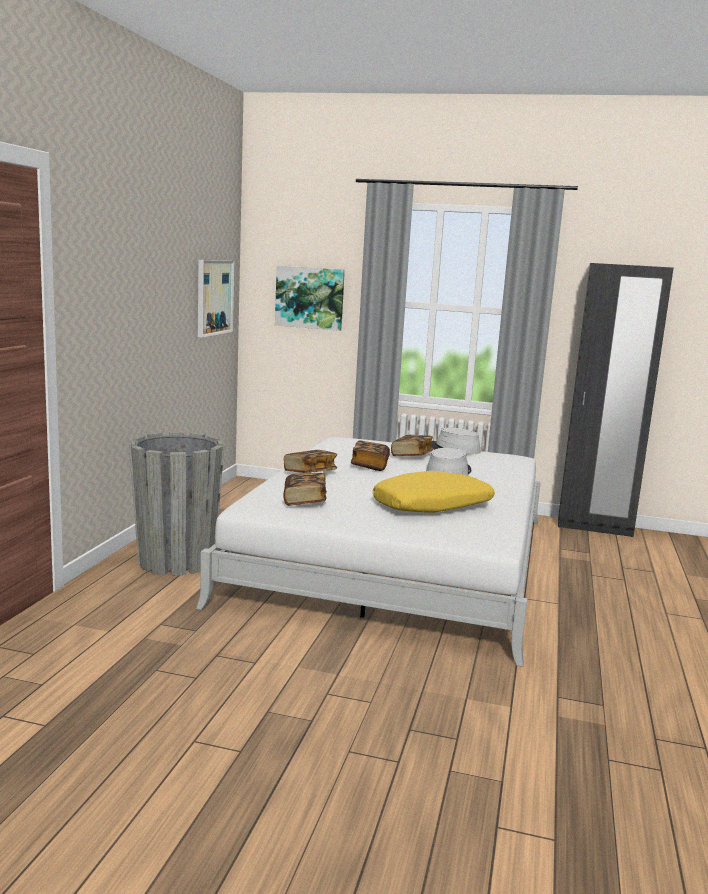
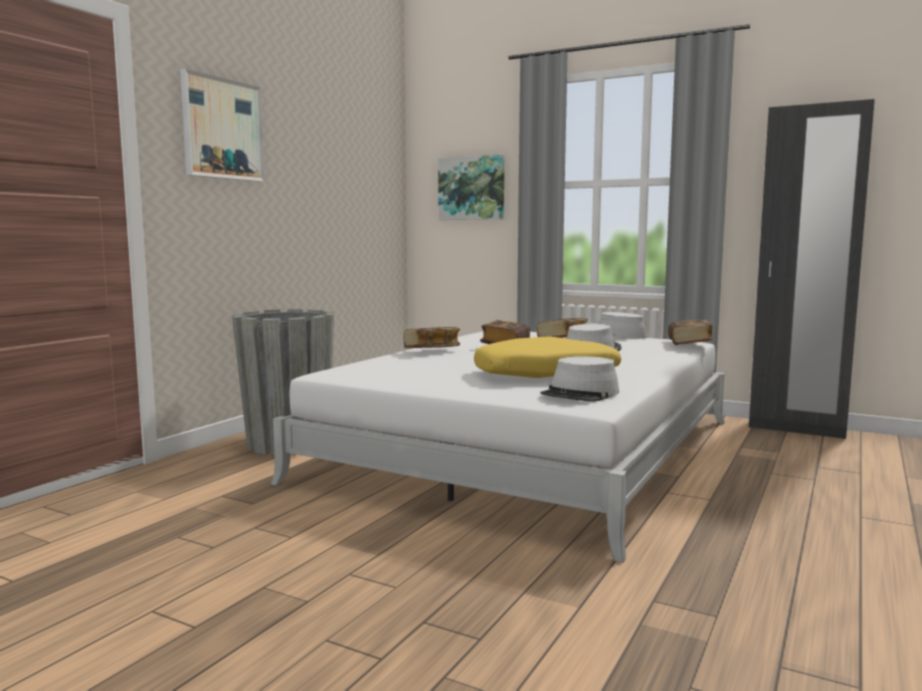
camera: 15 degrees right, 5 degrees down
(214, 297) = (369, 189): picture -> picture (222, 129)
(304, 501) = (399, 369): book -> book (689, 344)
(477, 531) = (580, 394): none -> grey hat

